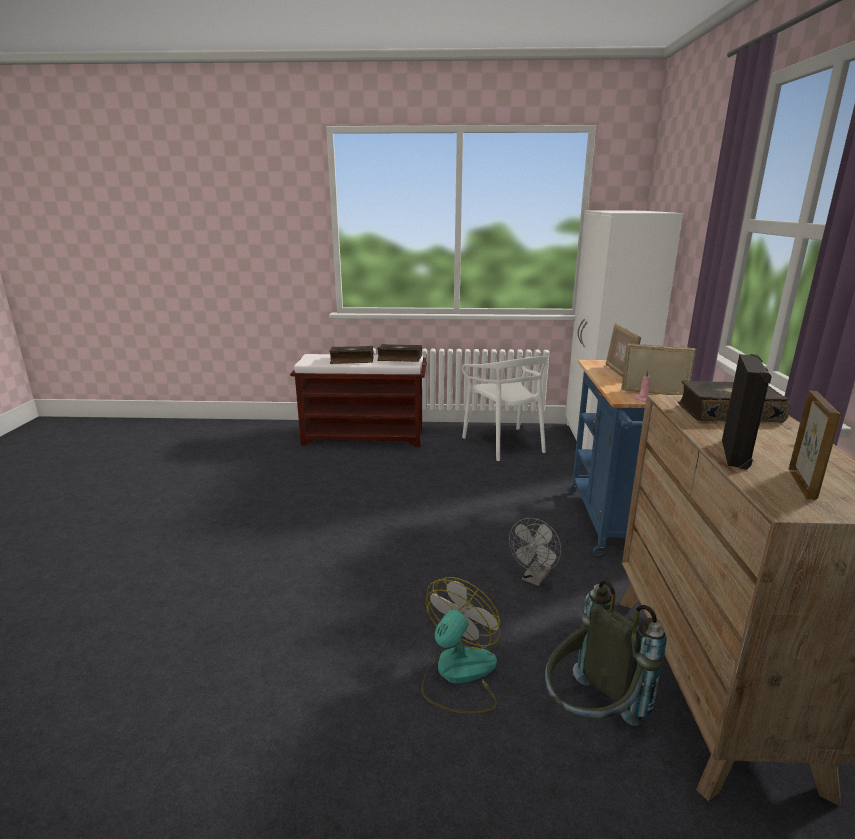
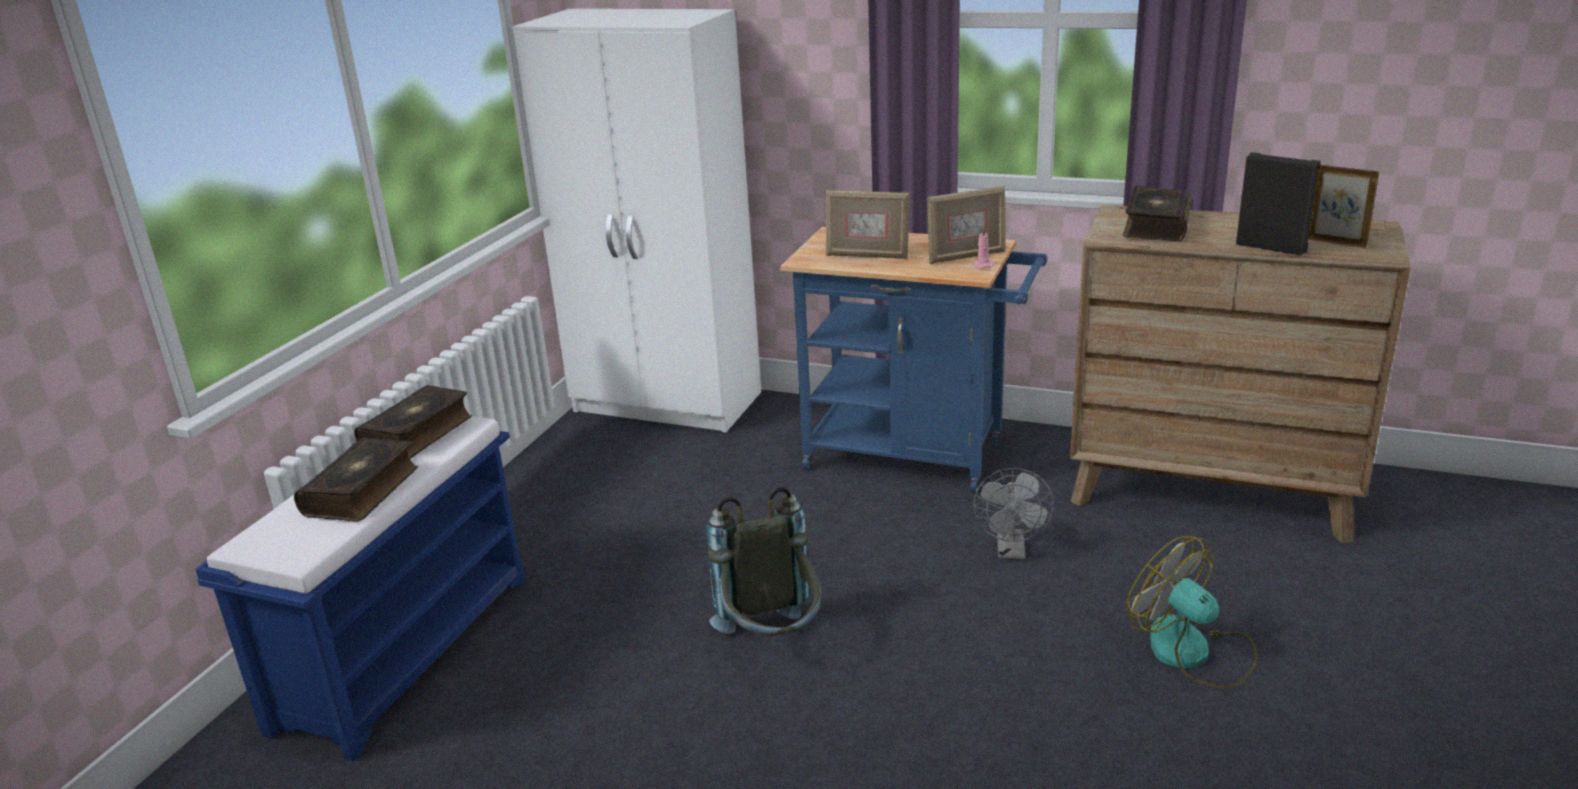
camera: 70 degrees left, 5 degrees up
(364, 437) = (405, 649): brown bench -> blue bench
(504, 444) = (595, 486): white chair -> none
(534, 578) = (1012, 551): grey fan -> grey fan turned 45 degrees clockwise
(590, 715) = (1257, 574): grey backpack -> grey backpack (772, 642)
(653, 394) = (966, 257): picture frame -> picture frame turned 150 degrees counterclockwise

